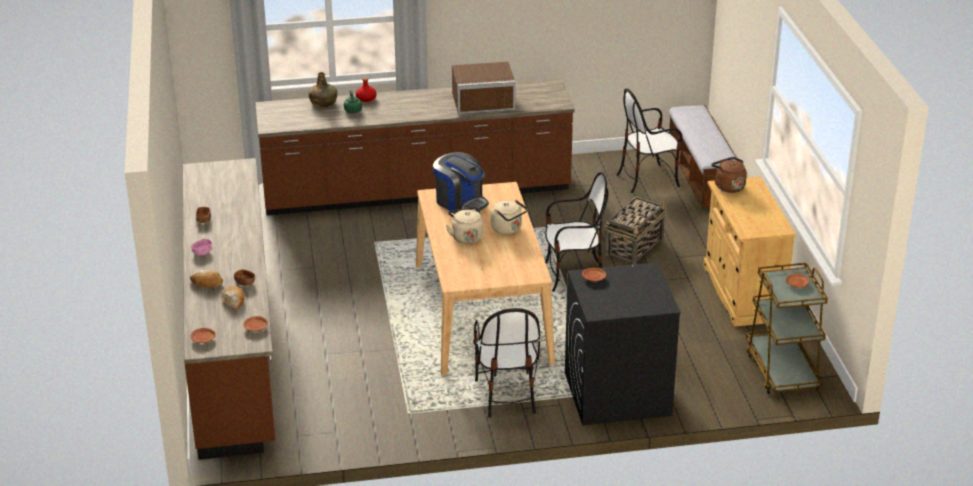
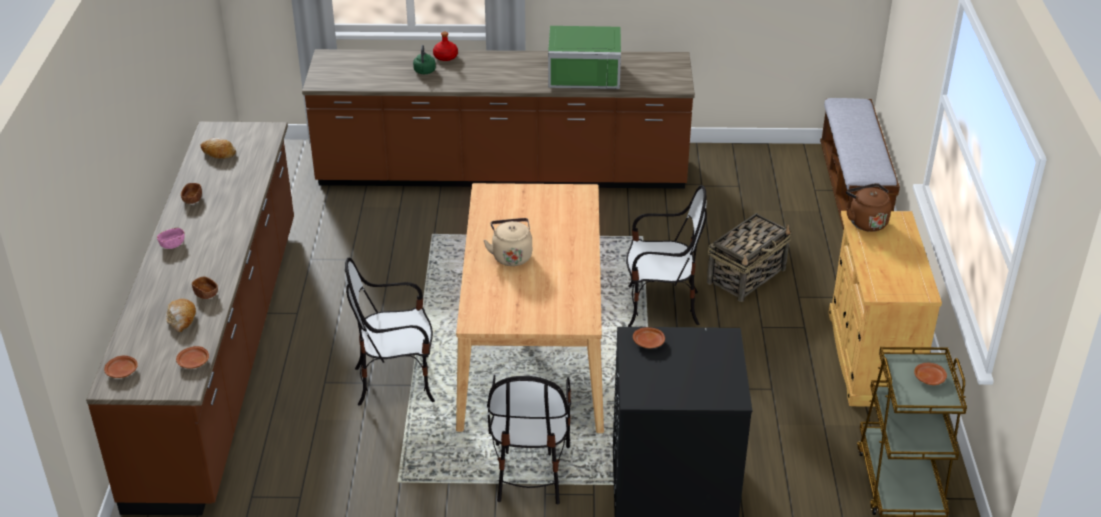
camera: 10 degrees right, 5 degrees up
(206, 283) = (159, 289): bread -> bread (218, 153)
(323, 103) = (393, 58): green bottle -> none
(460, 202) = (520, 206): coffee machine -> none
(483, 101) = (584, 73): brown microwave -> green microwave
(508, 229) = (567, 251): beige kettle -> none
(648, 179) = (786, 185): chair -> chair (396, 382)

